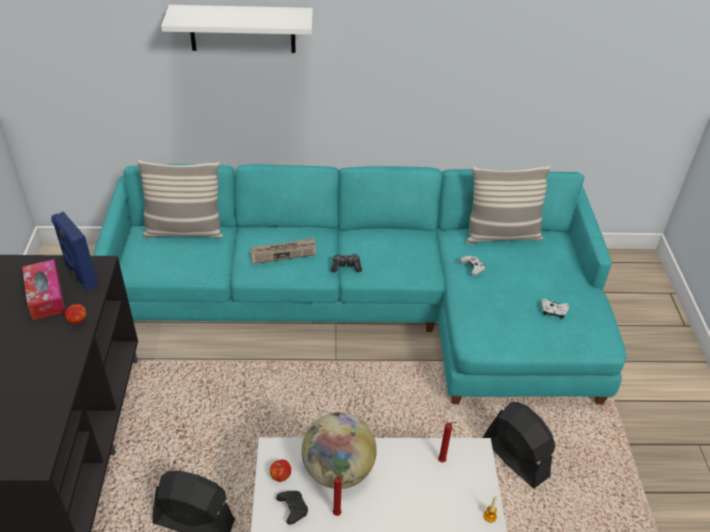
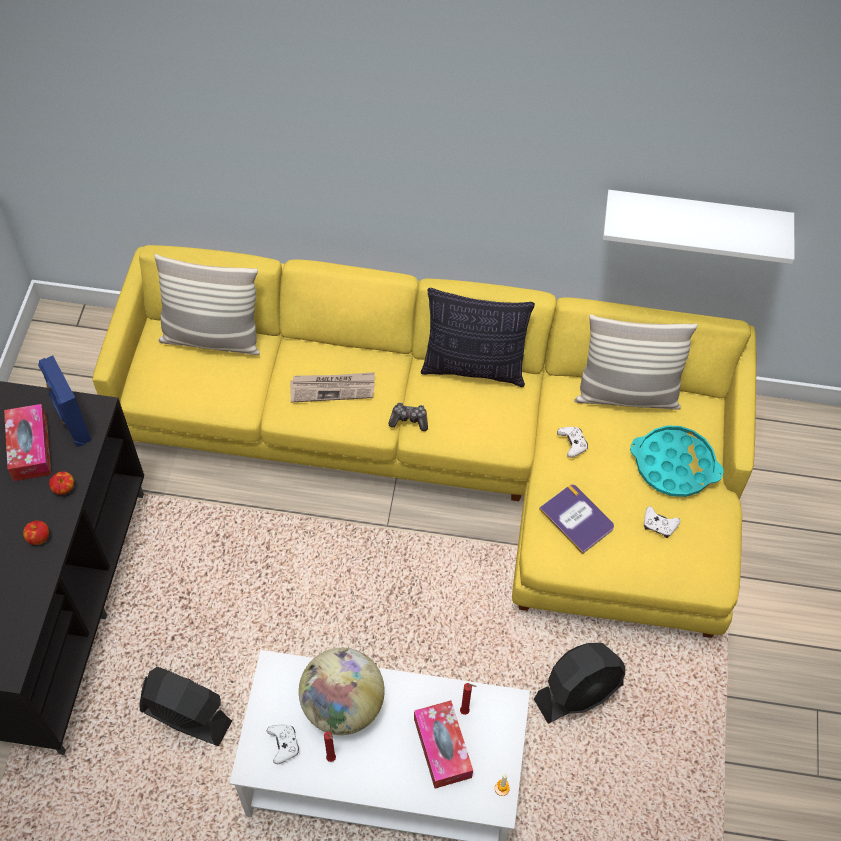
camera: 10 degrees right, 15 degrees up
(242, 29) = (296, 109): white shelf -> white shelf (694, 221)
(280, 476) = (277, 702): apple -> apple (38, 537)
(293, 509) = (284, 745): black game controller -> white game controller
(378, 305) = (458, 451): turquoise sofa -> yellow sofa
(386, 230) = (474, 368): none -> pillow
(431, 491) = (442, 748): none -> tissue box
(491, 314) = (577, 518): none -> book
(515, 457) = (578, 693): black fan -> black fan turned 90 degrees clockwise
(551, 273) = (674, 465): none -> turquoise tray

